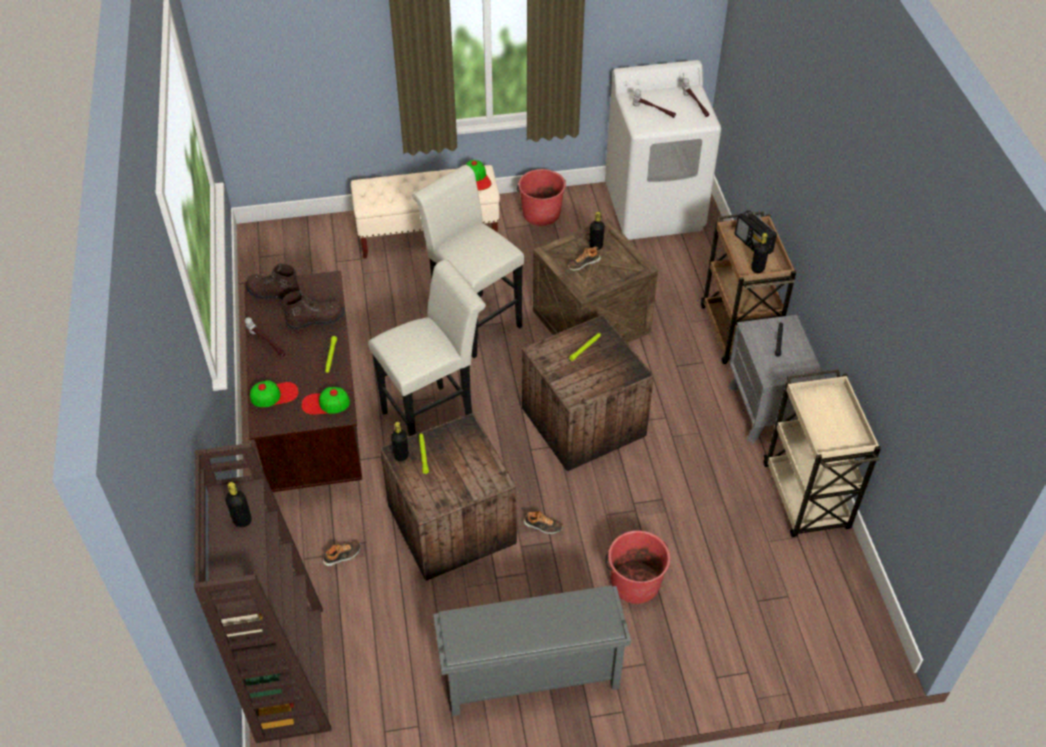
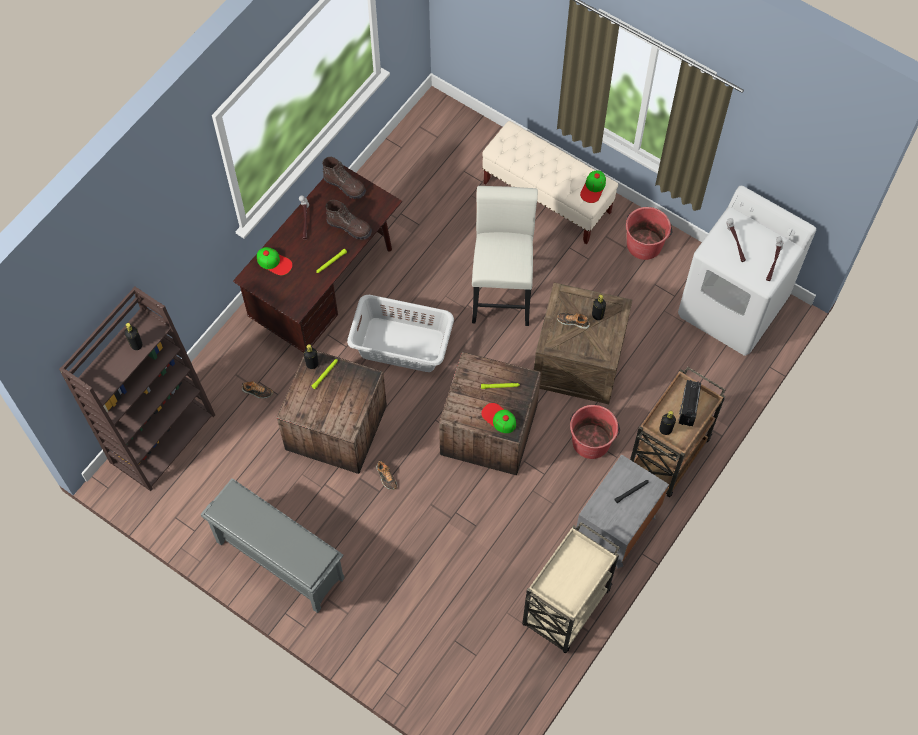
camera: 45 degrees right, 15 degrees up
(273, 293) = (345, 185): brown boot -> brown boot turned 150 degrees clockwise
(325, 403) = (295, 293): cap -> cap (499, 418)
(434, 418) = (402, 345): white stool -> grey laundry basket
(634, 582) = (398, 561): red bucket -> red bucket (591, 441)

